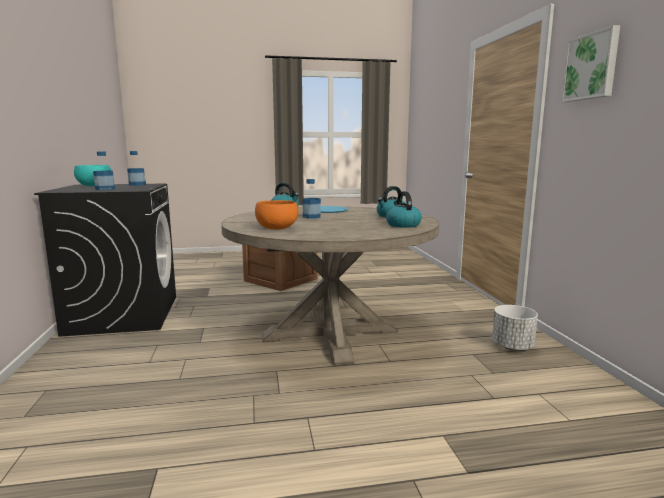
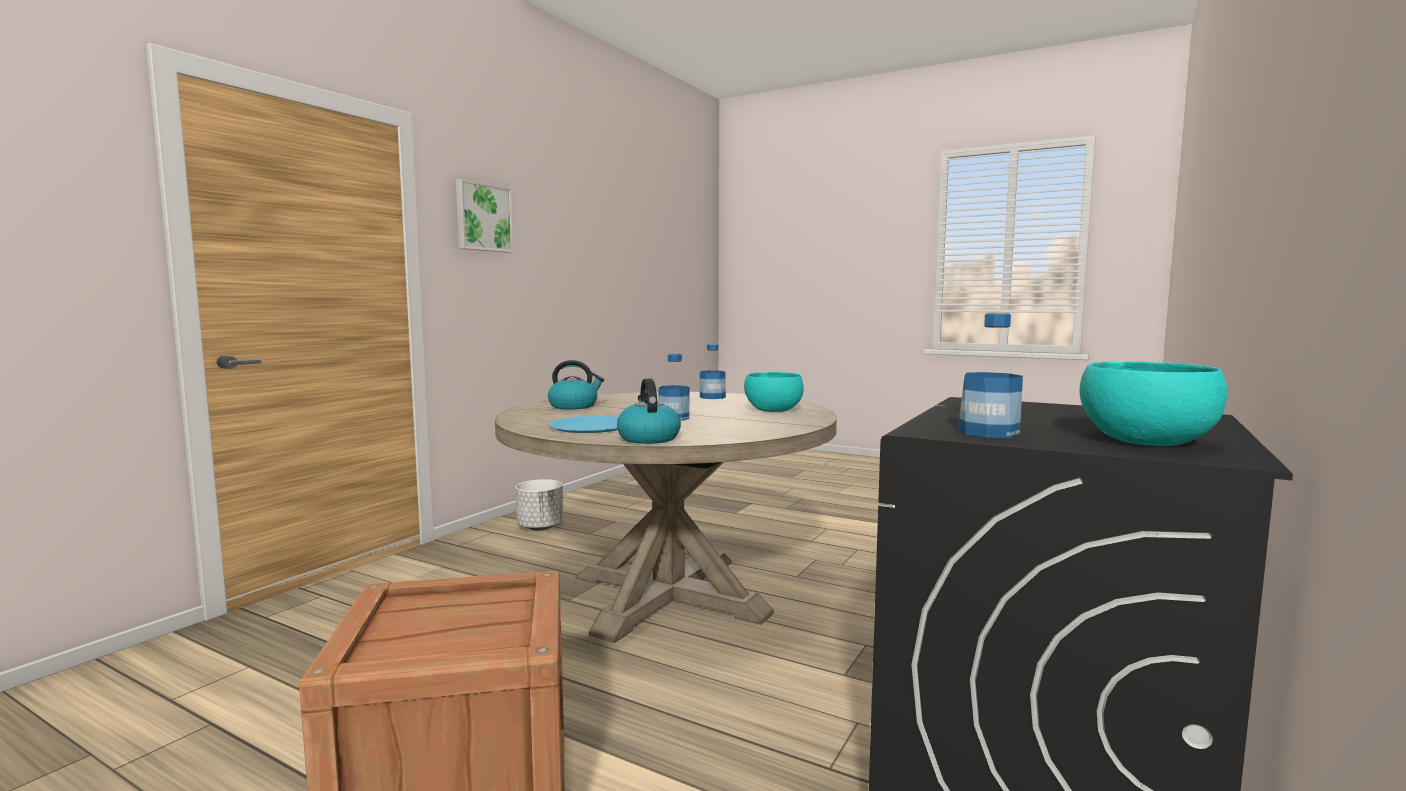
camera: 140 degrees left, 5 degrees down
(105, 189) = (1063, 413): bottle -> bottle (712, 397)
(277, 228) = (773, 410): orange bowl -> turquoise bowl
(402, 225) = (631, 397): kettle -> none

